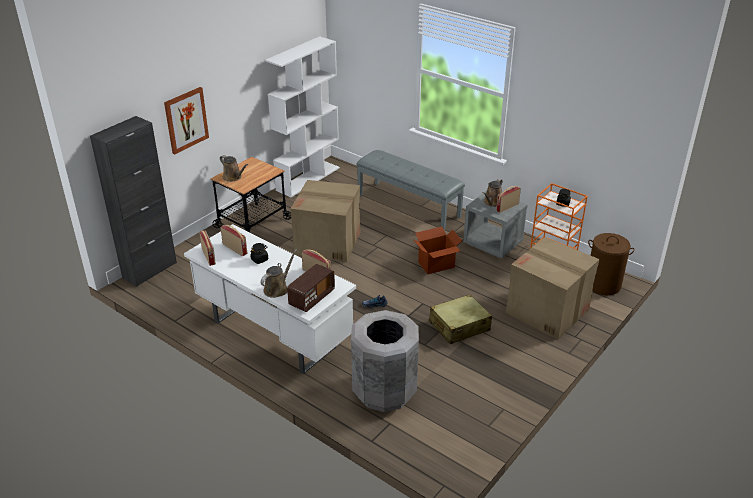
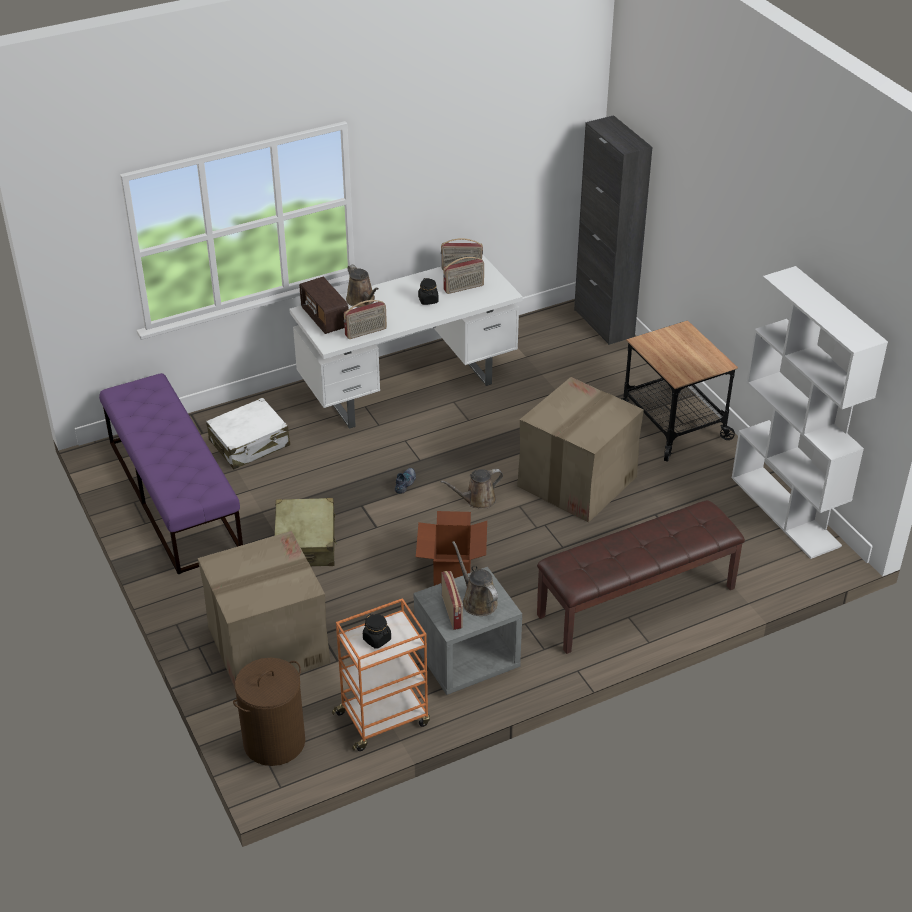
camera: 115 degrees right, 5 degrees up
(186, 120) = (696, 220): picture -> none
(233, 177) = (678, 339): brown watering can -> brown watering can (477, 500)
(384, 391) = (250, 443): grey trash can -> white suitcase
(409, 205) = (636, 602): grey bench -> brown bench
(465, 407) = (174, 495): none -> purple bench

